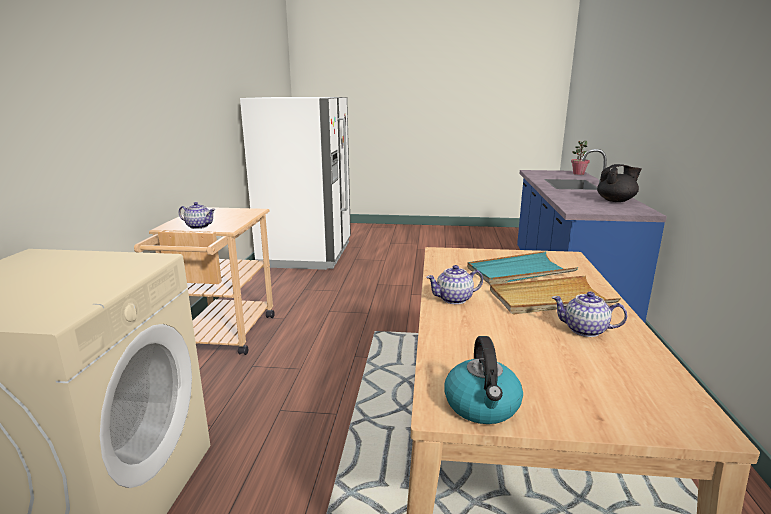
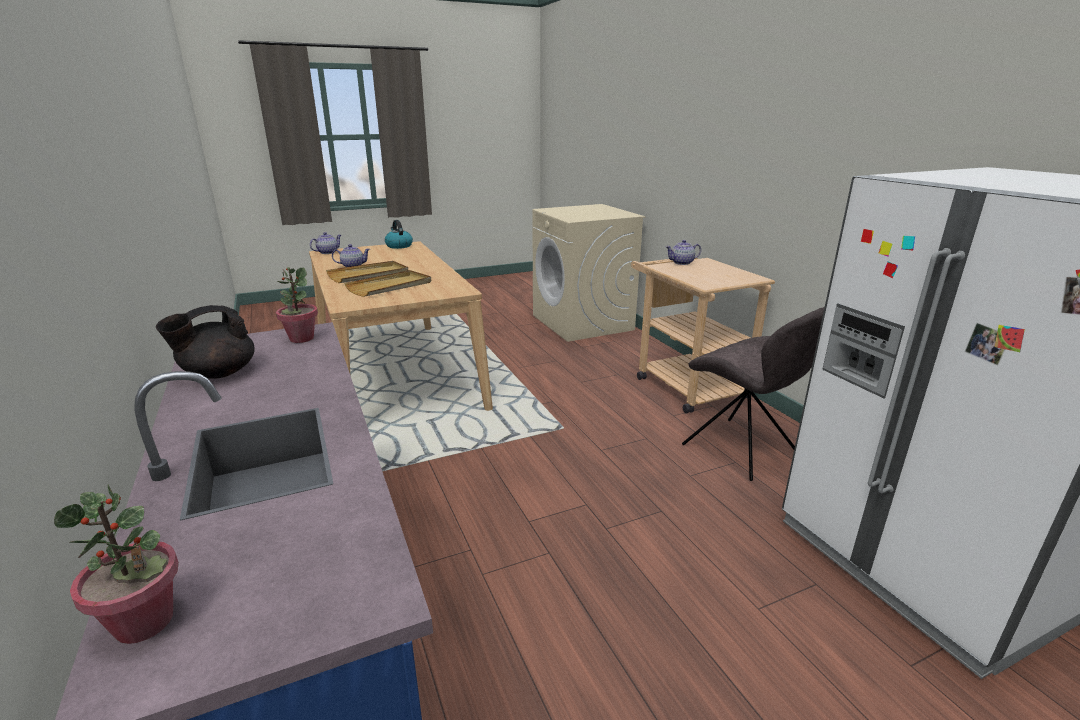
camera: 150 degrees right, 5 degrees up
(288, 292) = (743, 450): none -> grey chair
(454, 299) = (428, 267): teapot -> teapot (327, 252)
(519, 272) = (390, 286): turquoise tray -> beige tray
(581, 208) = (301, 338): none -> potted plant

